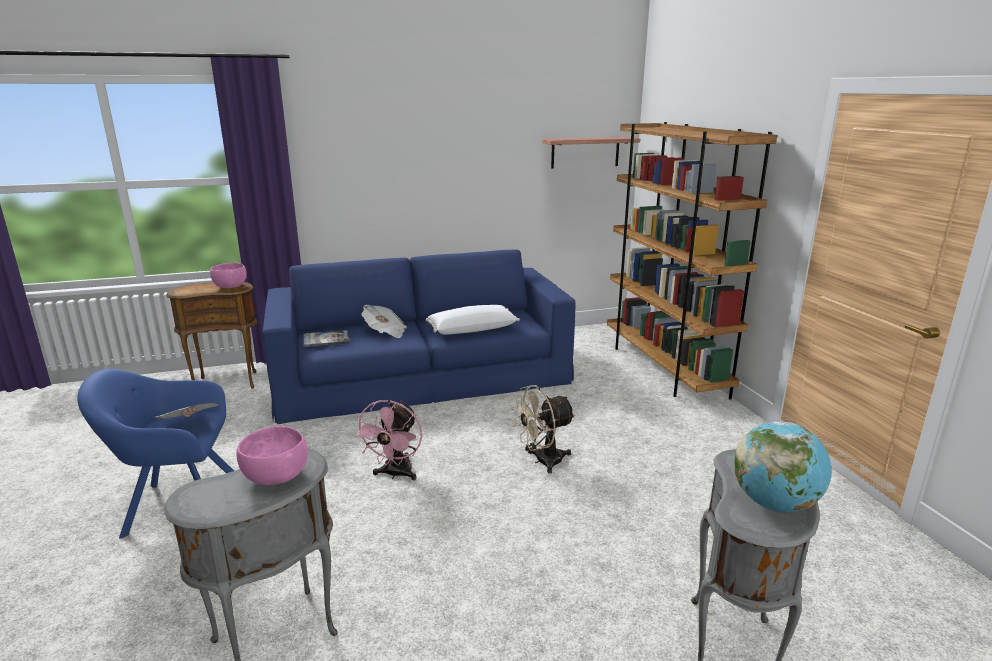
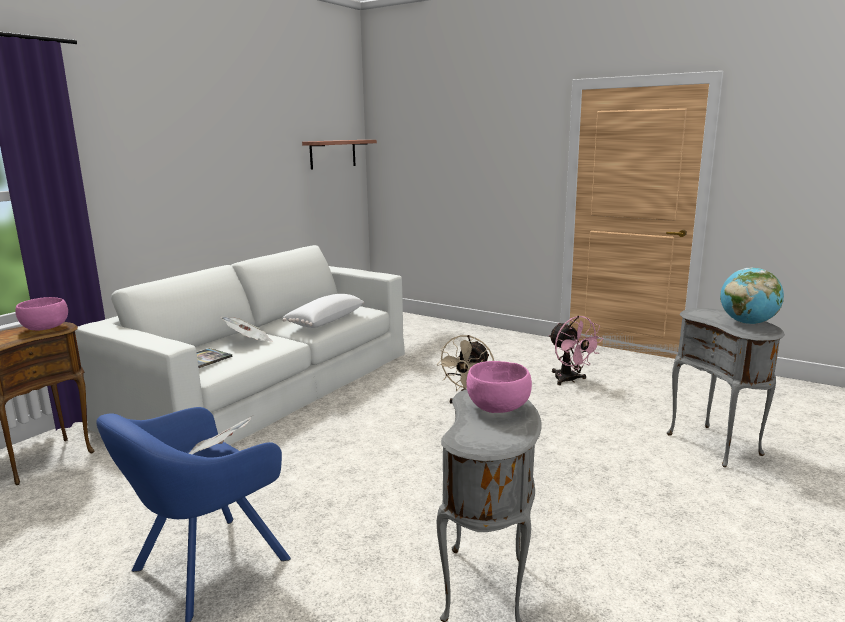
camera: 40 degrees left, 5 degrees down
(395, 474) = (377, 454): pink fan -> pink fan (570, 380)
(421, 375) = (268, 385): blue sofa -> white sofa
(664, 368) = (450, 327): brown bookcase -> none

